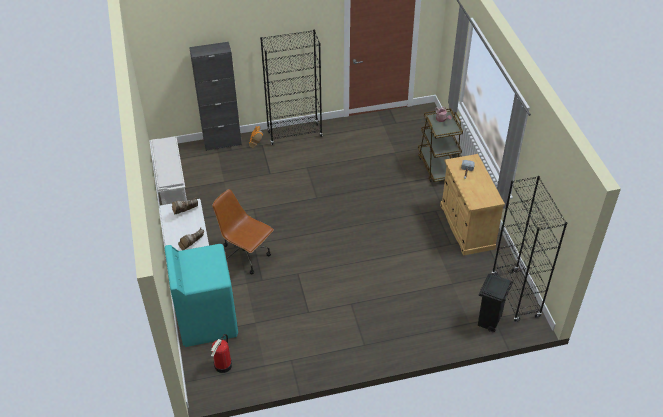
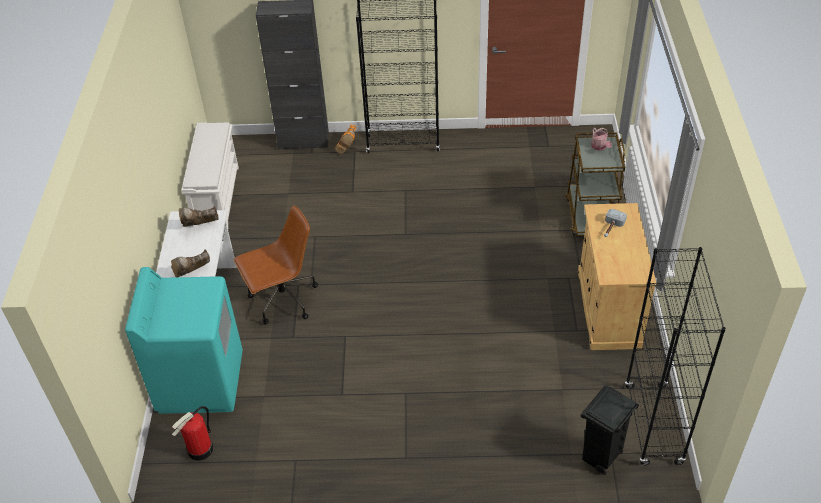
camera: 15 degrees right, 0 degrees up
(245, 256) = (282, 300): brown office chair -> brown office chair turned 105 degrees clockwise

